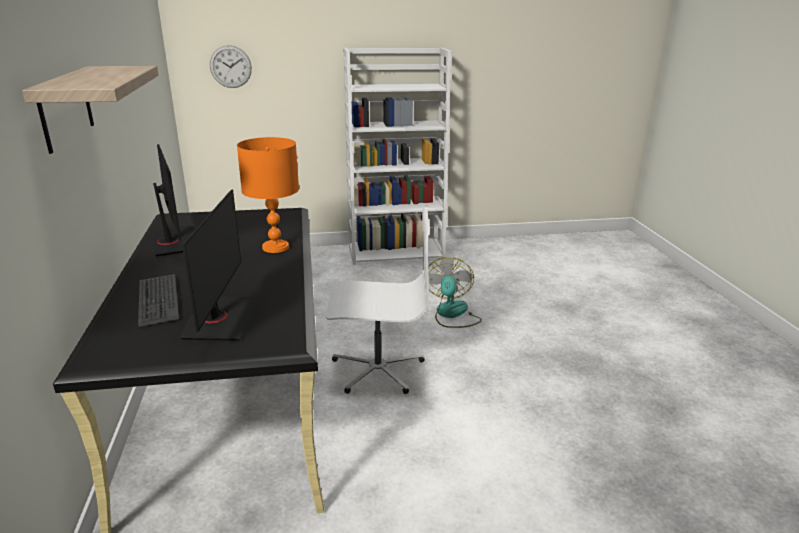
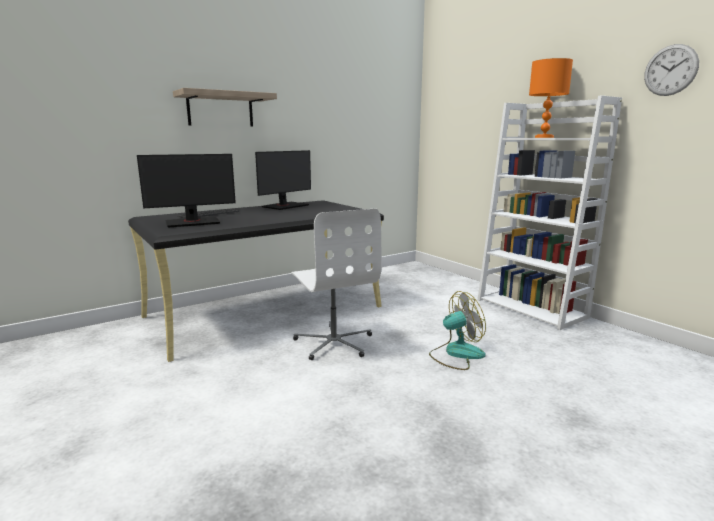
camera: 65 degrees right, 10 degrees down
(230, 66) = (450, 124): wall clock -> wall clock (670, 70)
(275, 247) = (298, 216): orange table lamp -> orange table lamp (544, 137)

